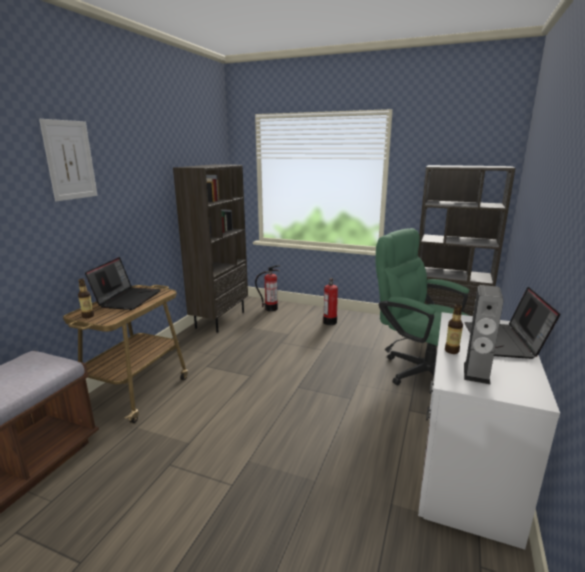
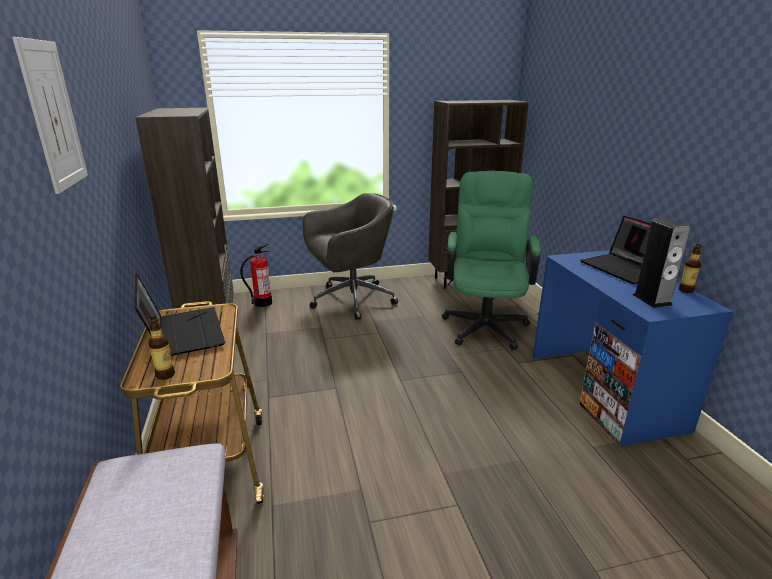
camera: 35 degrees left, 5 degrees up
(330, 322) = (350, 300): fire extinguisher -> grey office chair
(419, 370) = (485, 323): green office chair -> green office chair turned 90 degrees clockwise
(451, 351) = (609, 287): bottle -> bottle (685, 290)
(467, 466) = (604, 390): white desk -> blue desk

